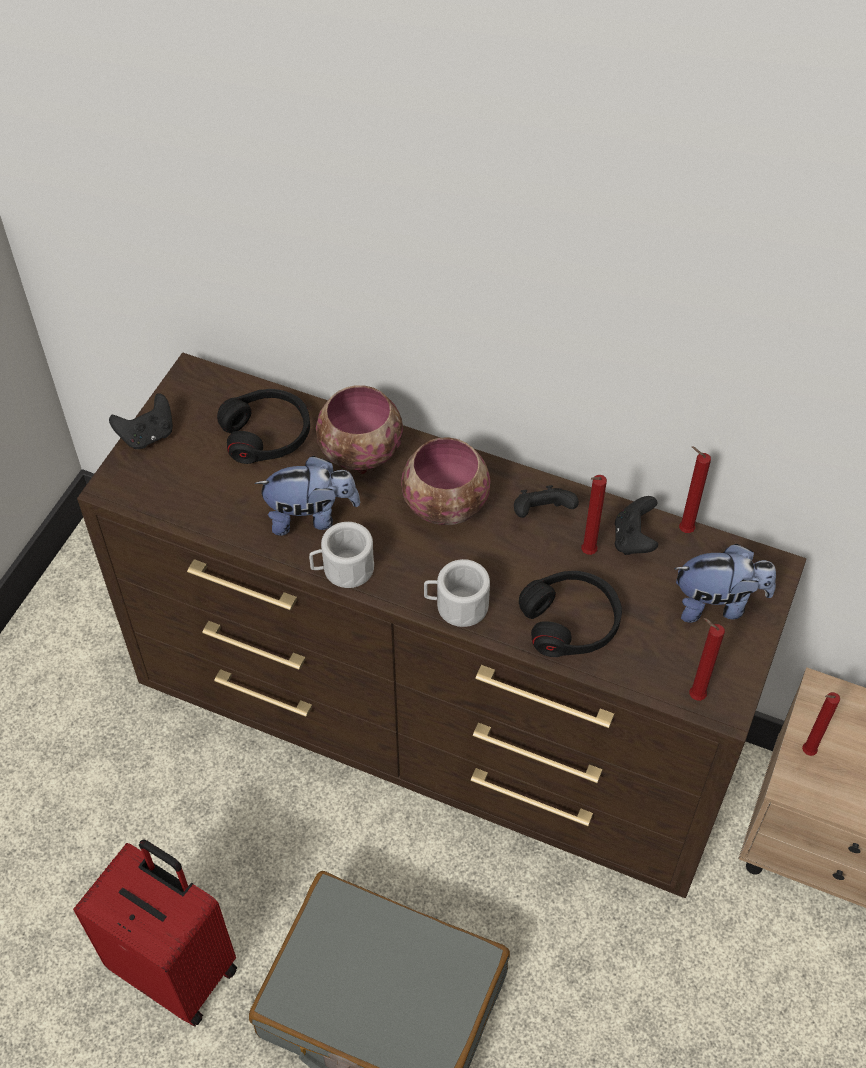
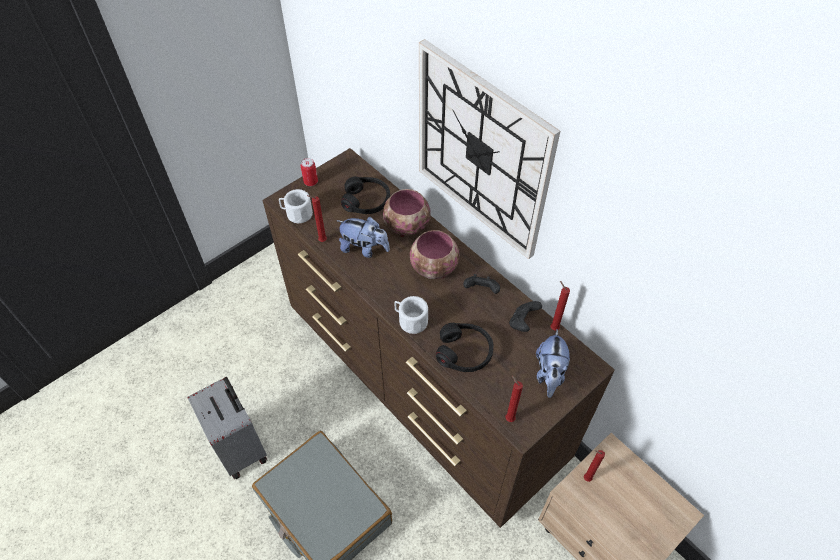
camera: 25 degrees right, 0 degrees up
(147, 436) = (311, 182): black game controller -> can
(177, 967) = (241, 448): red suitcase -> grey suitcase
(342, 569) = (365, 280): white mug -> white mug (296, 213)
(490, 280) = (481, 152): none -> wall clock
(586, 553) = (493, 320): red candle -> red candle (321, 241)
(717, 604) = (549, 374): plush toy -> plush toy turned 75 degrees clockwise

